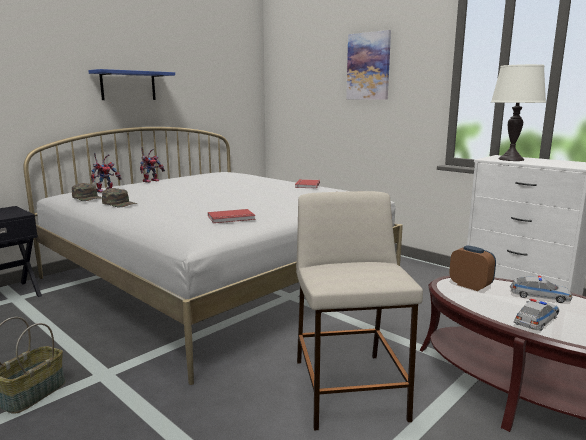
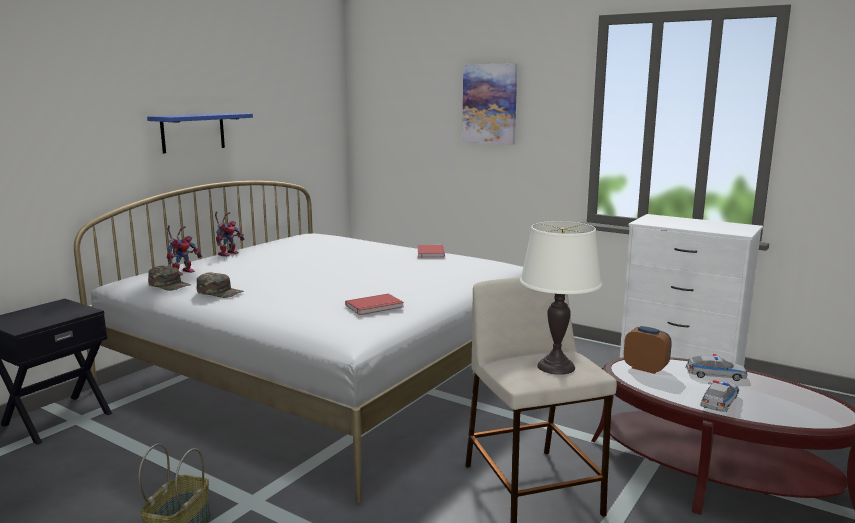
camera: 10 degrees left, 0 degrees up
(511, 159) = (667, 222): white table lamp -> white table lamp (556, 367)

